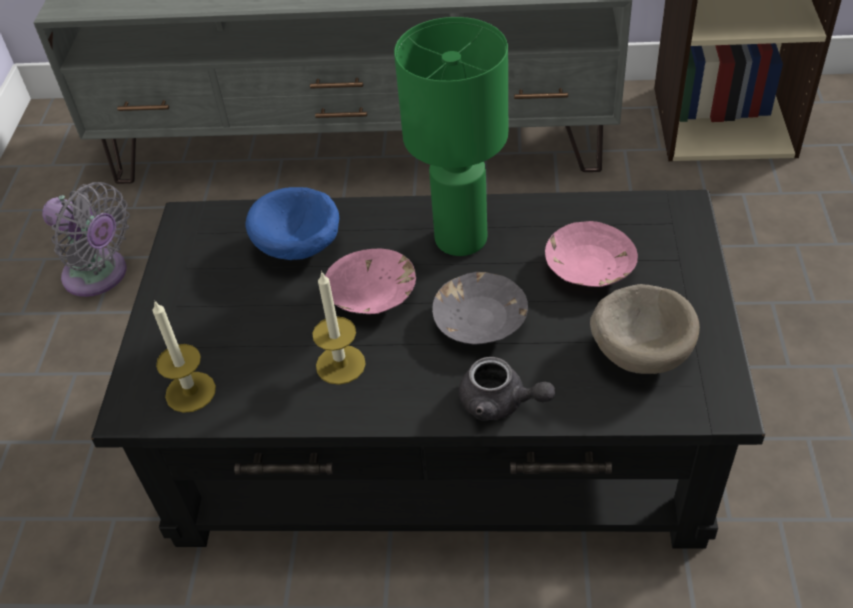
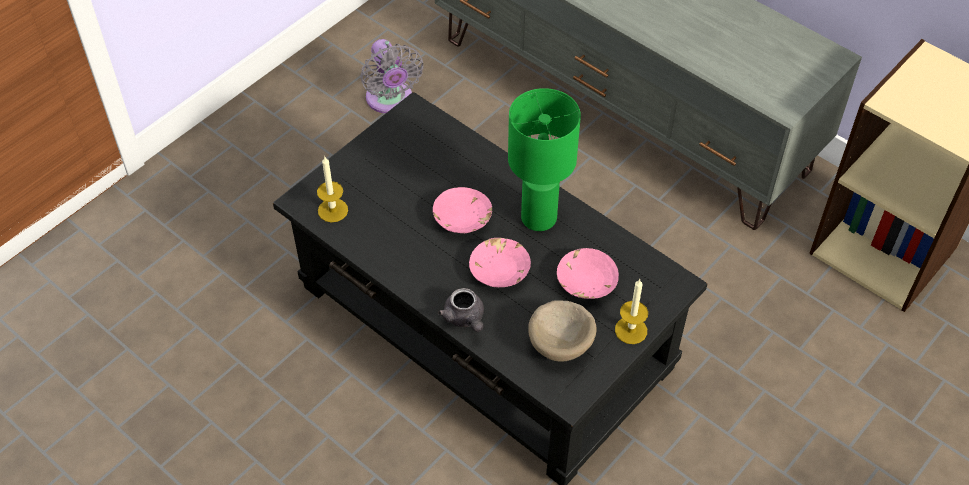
camera: 35 degrees right, 5 degrees up
(299, 248) = (452, 166): blue bowl -> none
(340, 364) = (411, 245): candle -> candle (631, 330)
(481, 321) = (500, 271): grey bowl -> pink bowl

